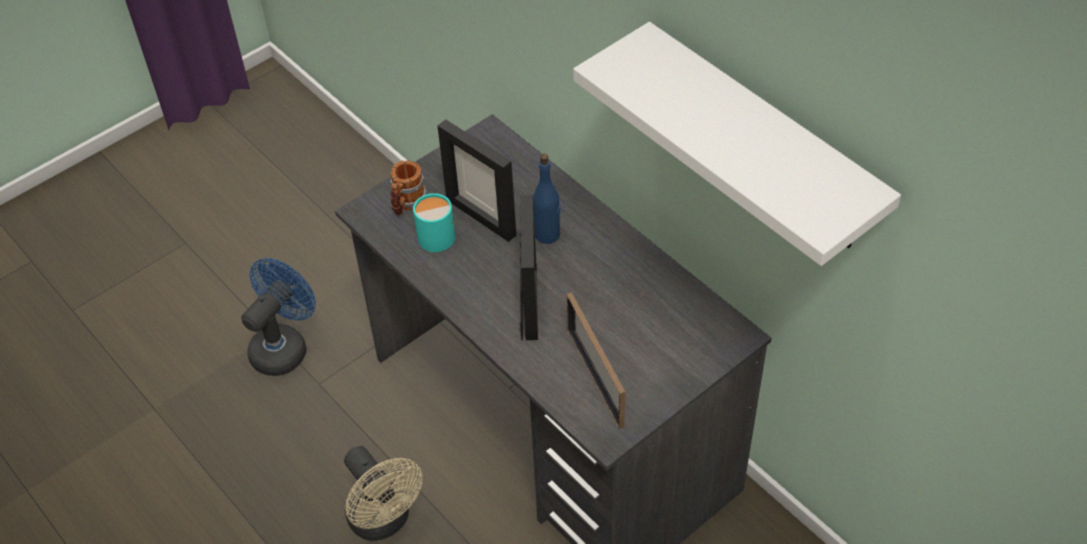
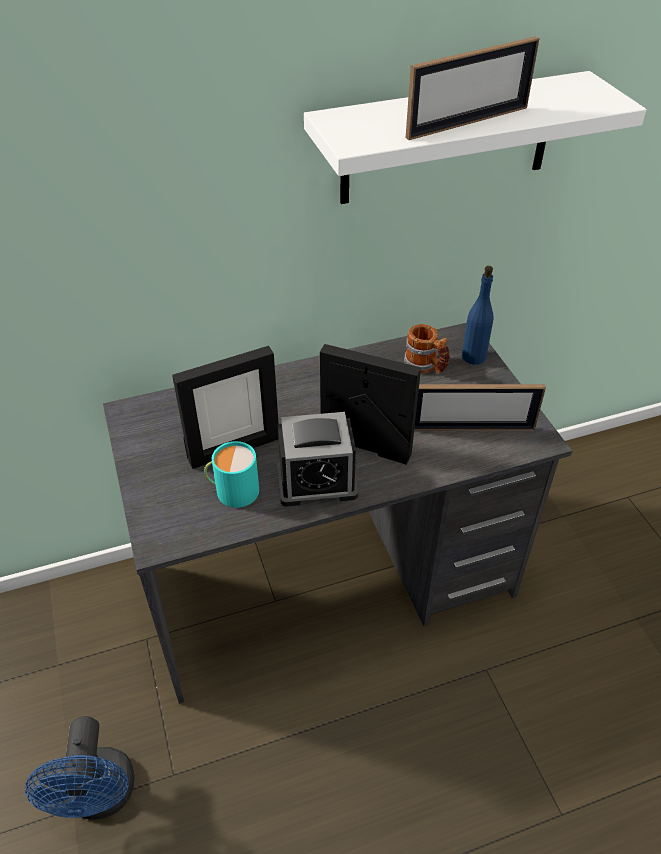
camera: 70 degrees left, 5 degrees down
(284, 346) = (100, 798): blue fan -> blue fan turned 150 degrees counterclockwise
(384, 521) = (372, 759): beige fan -> none
(406, 203) = (174, 502): mug -> mug (425, 366)
(470, 284) = (317, 482): none -> alarm clock
(547, 234) = (287, 410): blue bottle -> blue bottle (474, 356)
(695, 128) = (468, 122): none -> picture frame

